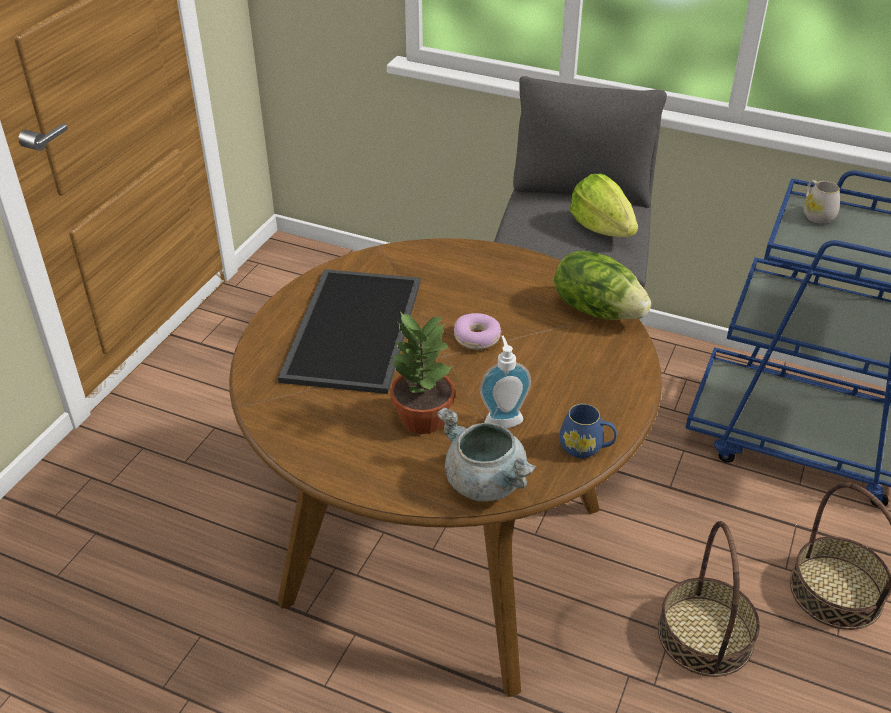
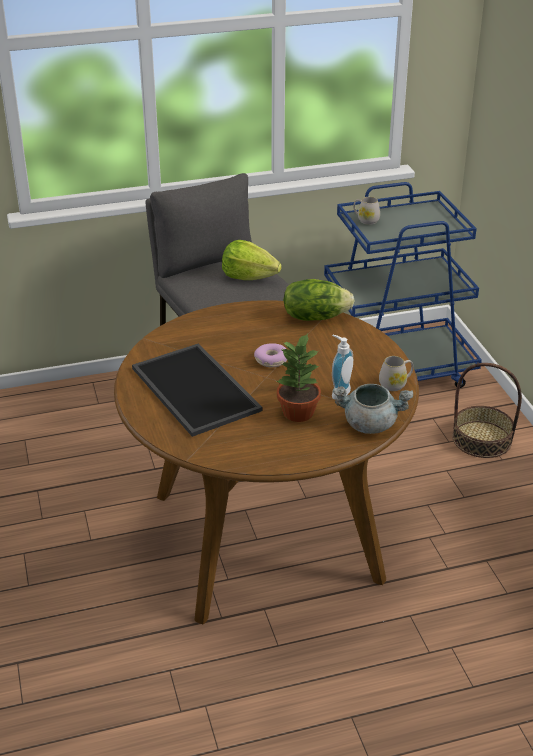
camera: 40 degrees left, 5 degrees down
(586, 448) = (395, 384): blue mug -> white mug
(705, 635) = (445, 496): basket -> none

